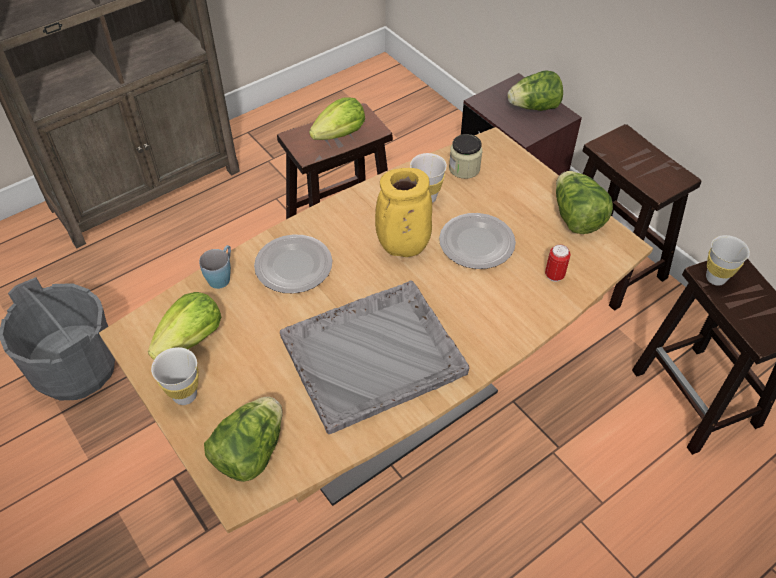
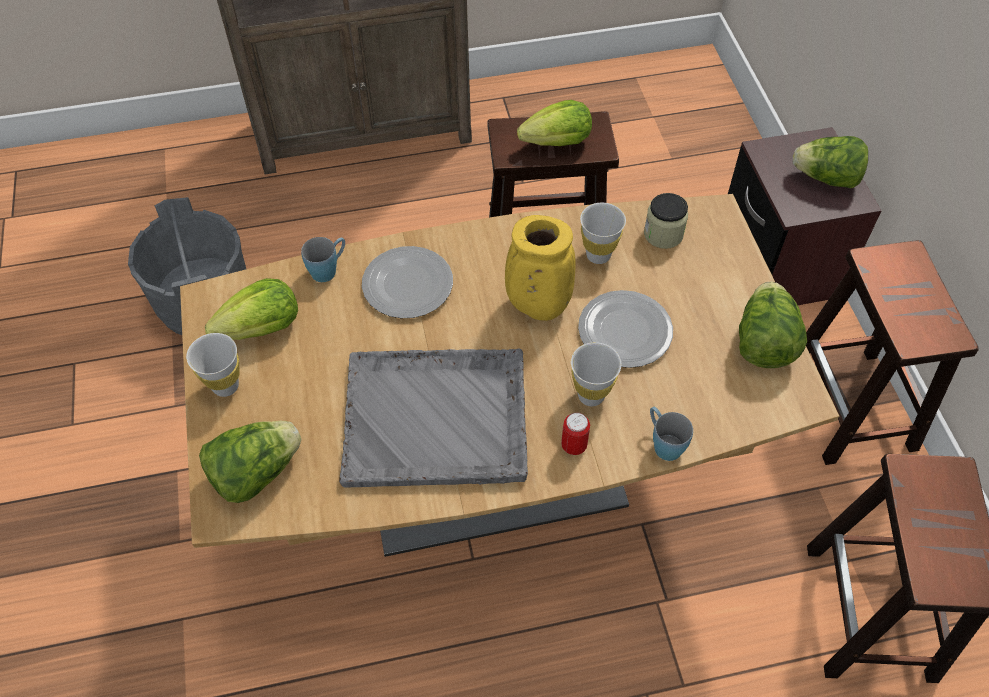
camera: 25 degrees right, 5 degrees up
(549, 309) = (663, 443): none -> blue mug
(554, 275) = (694, 404): can -> can (573, 446)
(715, 278) = (917, 482): white cup -> white cup (591, 395)

